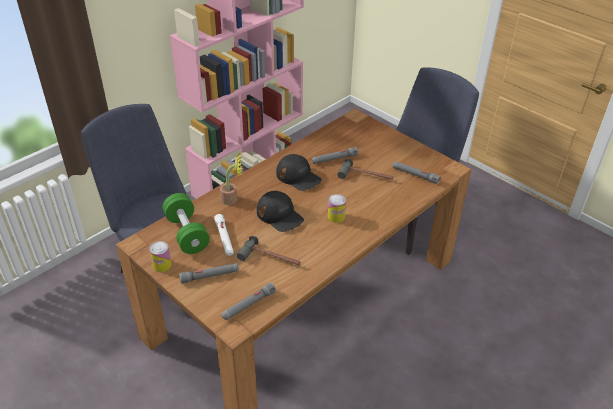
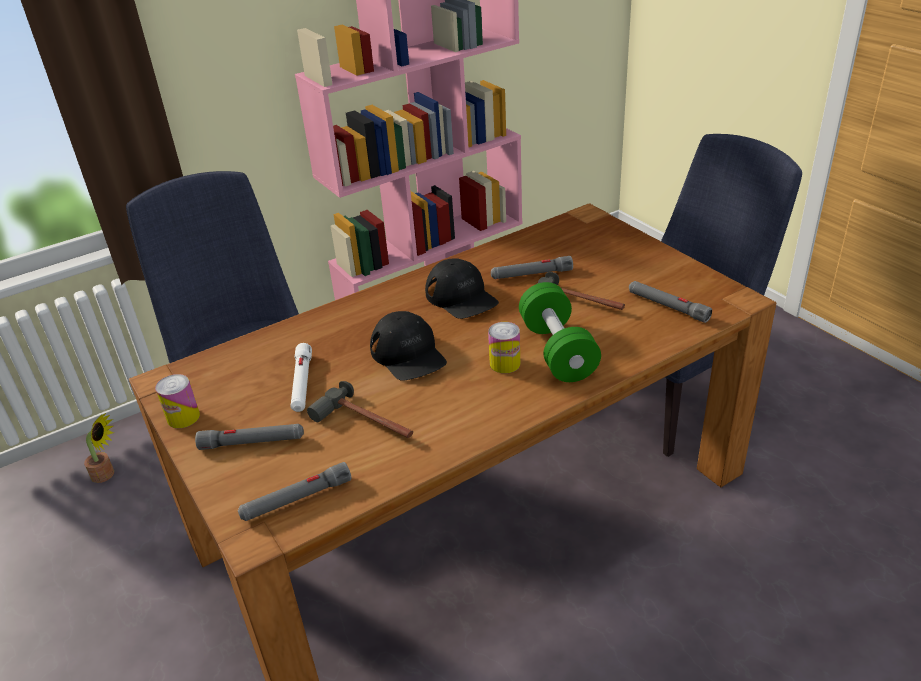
camera: 15 degrees right, 5 degrees down
(187, 233) = (245, 371): green dumbbell -> green dumbbell (557, 351)
(232, 199) = (341, 324): potted plant -> potted plant (107, 475)

